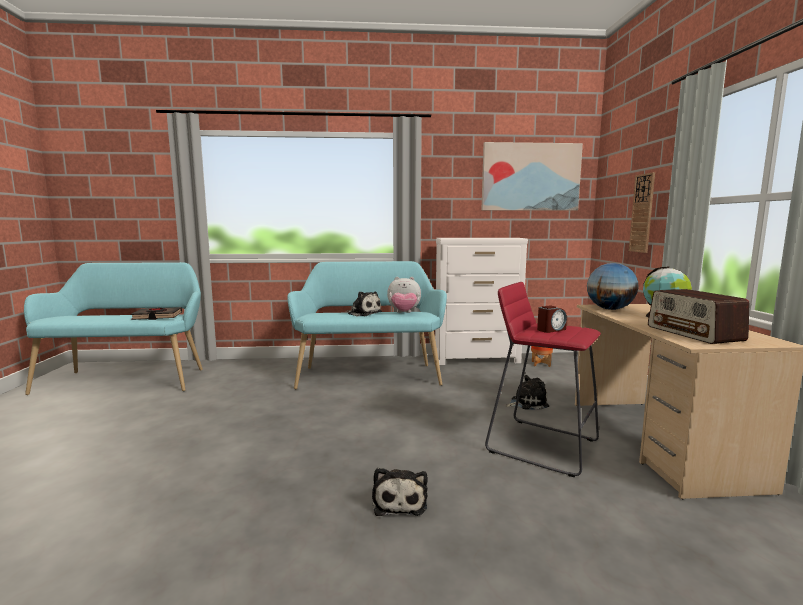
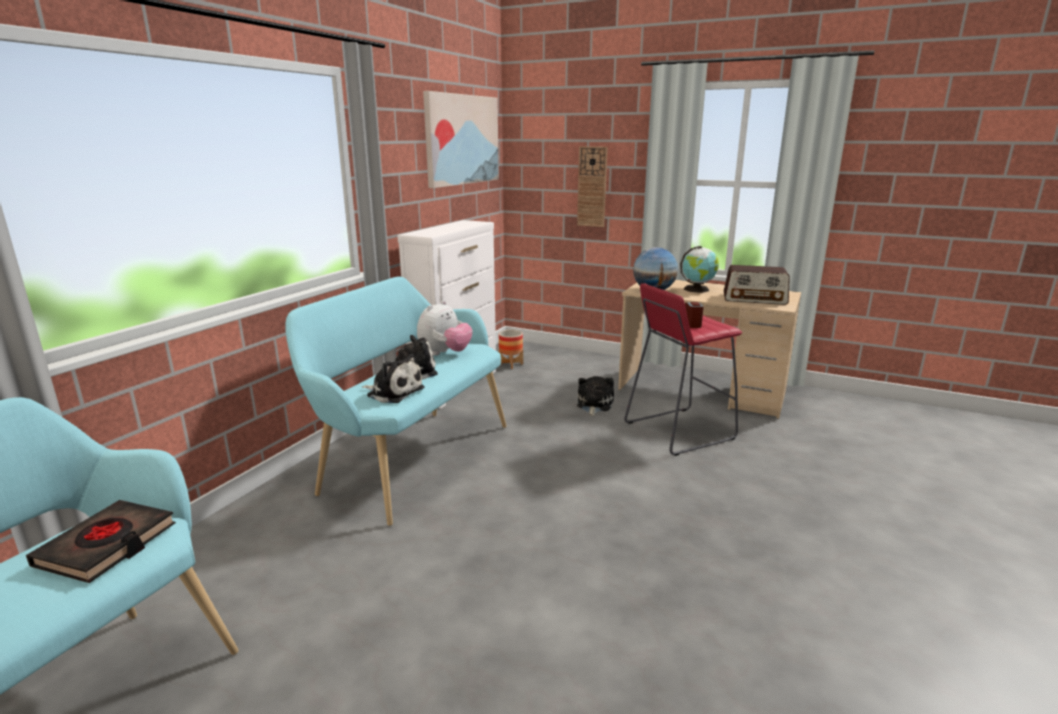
camera: 60 degrees left, 10 degrees up
(399, 501) = (734, 525): plush toy -> plush toy (393, 392)

